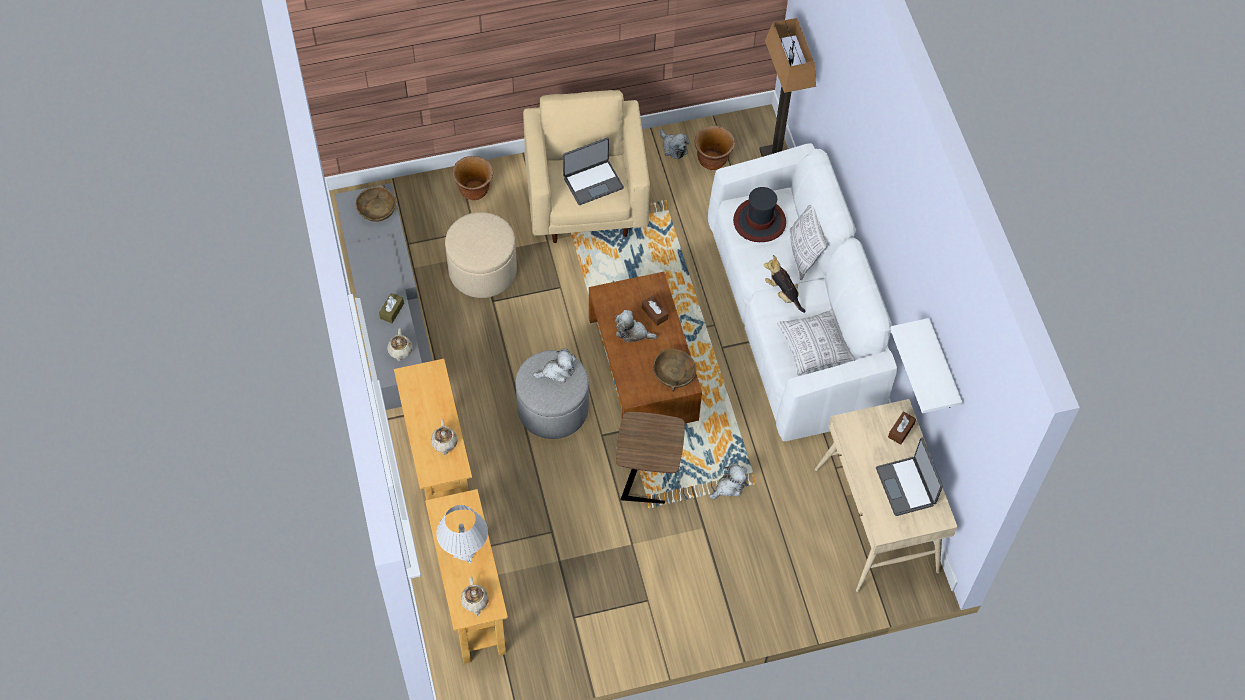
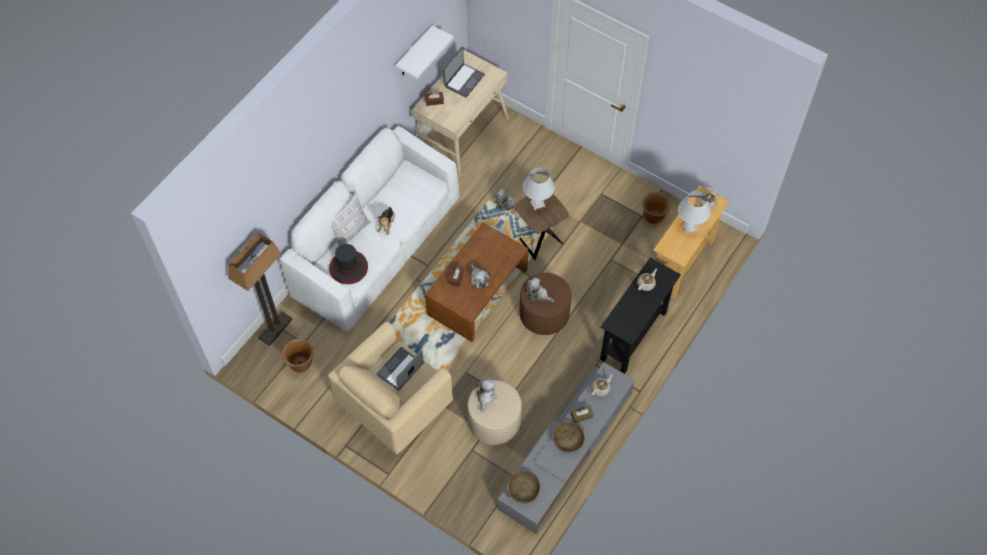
camera: 130 degrees left, 0 degrees up
(440, 471) = (633, 335): beige console table -> black console table
(474, 191) = (444, 474): brown planter -> brown planter (653, 216)
(553, 408) = (544, 314): grey ottoman -> brown ottoman
(593, 182) = (401, 370): laptop -> laptop turned 75 degrees counterclockwise
(661, 444) = (537, 204): none -> white table lamp
(673, 147) = (309, 392): plush toy -> plush toy (485, 396)
(674, 373) = (484, 241): brown bowl -> brown bowl (568, 439)
(815, 347) = (407, 188): pillow -> none

